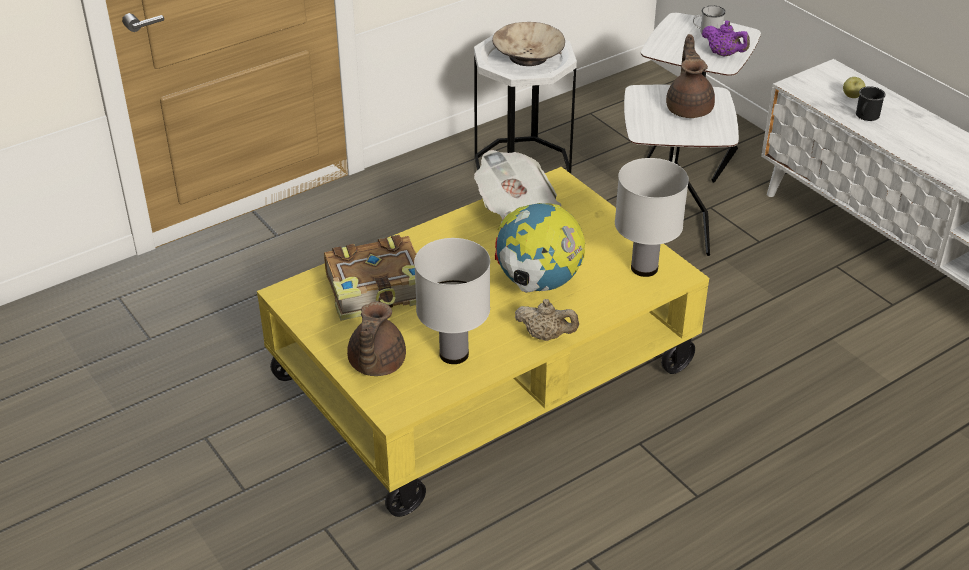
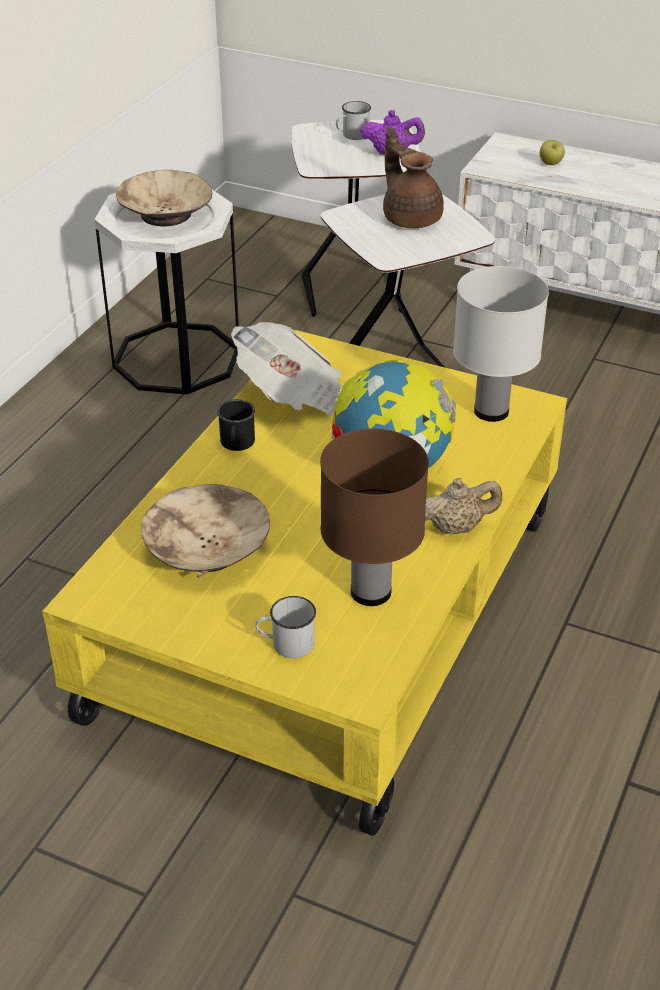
camera: 30 degrees left, 0 degrees up
(375, 364) = (286, 644): brown teapot -> white mug
(378, 290) = (207, 549): book -> beige bowl
(453, 354) = (369, 591): white table lamp -> brown table lamp
(866, 117) = (583, 180): black mug -> black mug (236, 444)

